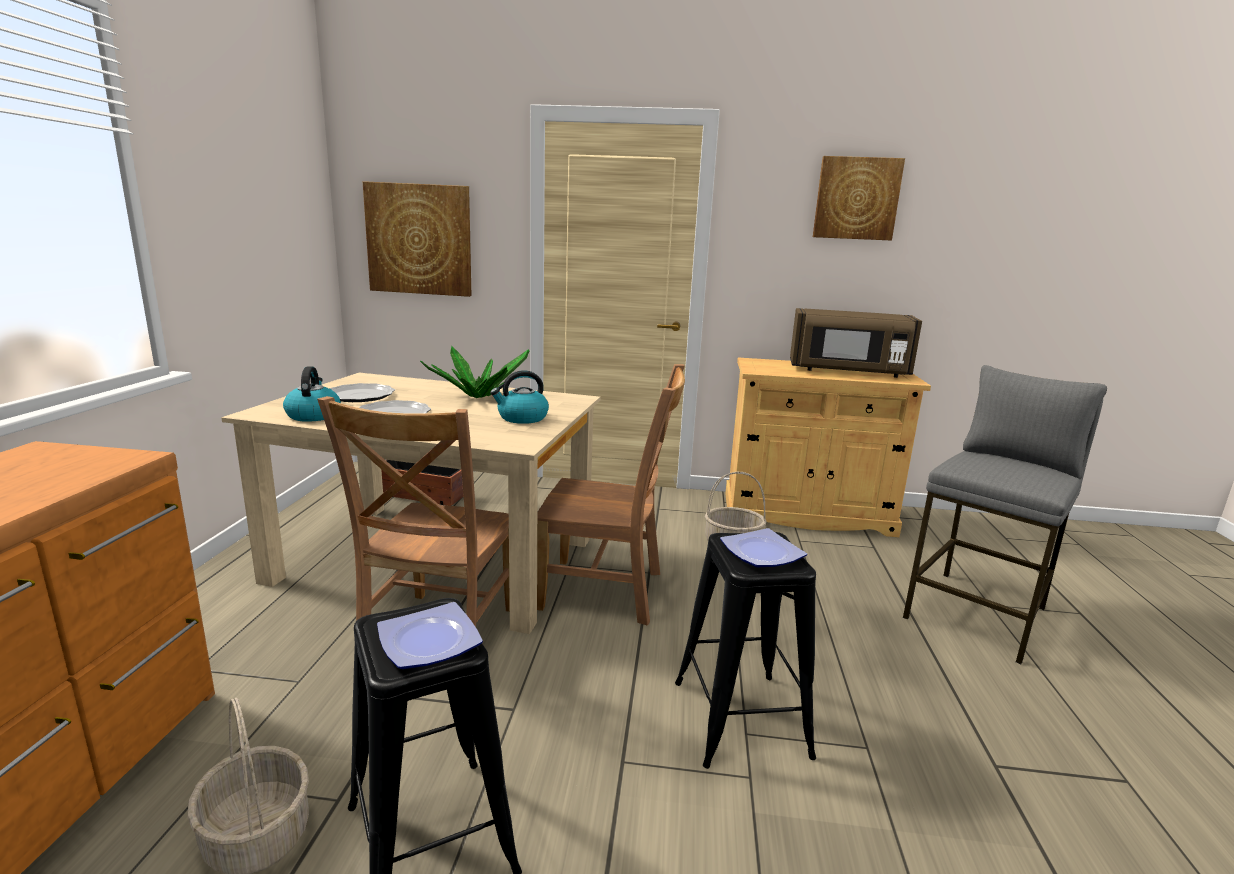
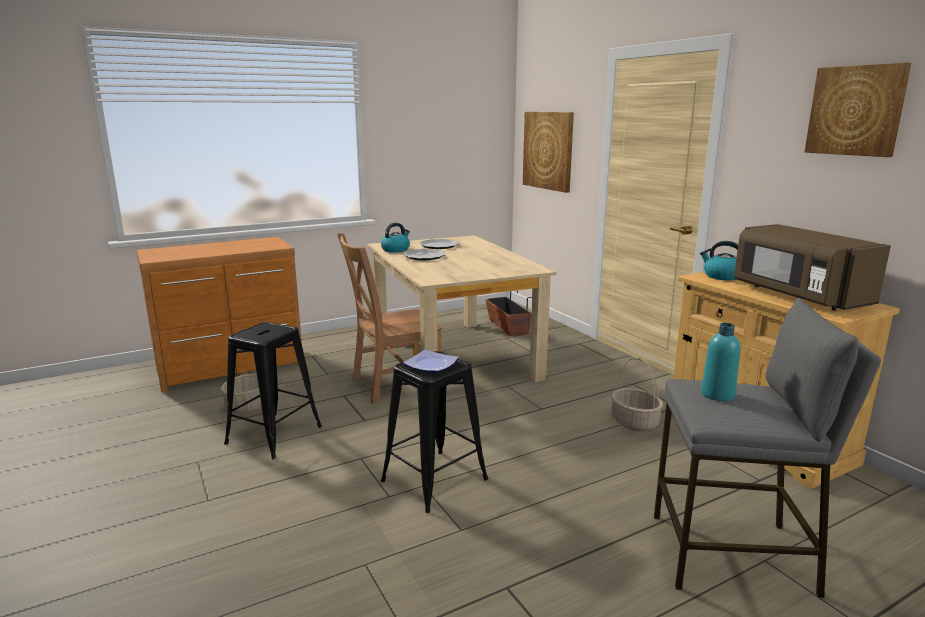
camera: 55 degrees right, 0 degrees up
(427, 641) = (261, 333): plate -> none
(478, 396) = (488, 257): potted plant -> none
(522, 418) = (472, 271): kettle -> kettle (722, 276)
(607, 591) = (498, 405): brown chair -> none
(994, 469) = (717, 395): none -> turquoise bottle

